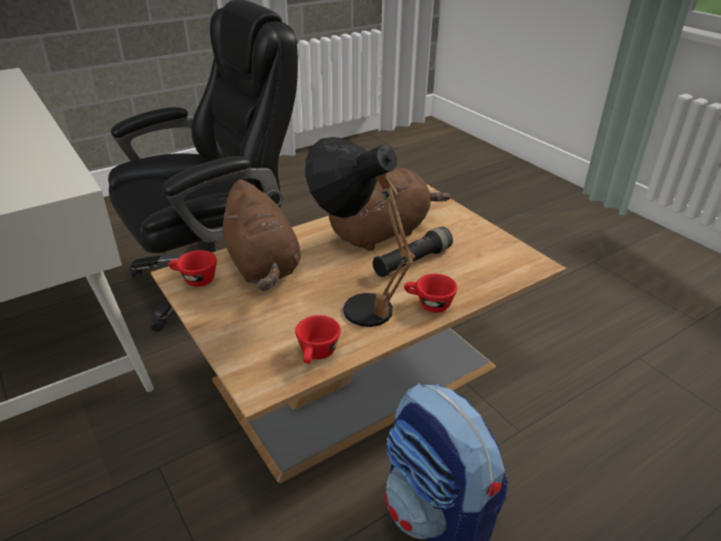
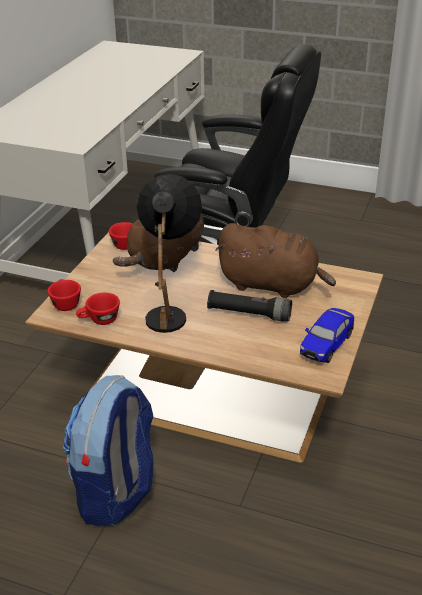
camera: 55 degrees right, 0 degrees up
(428, 304) = (202, 342): red cup -> red cup (65, 303)
(496, 246) = (326, 345): none -> toy car

